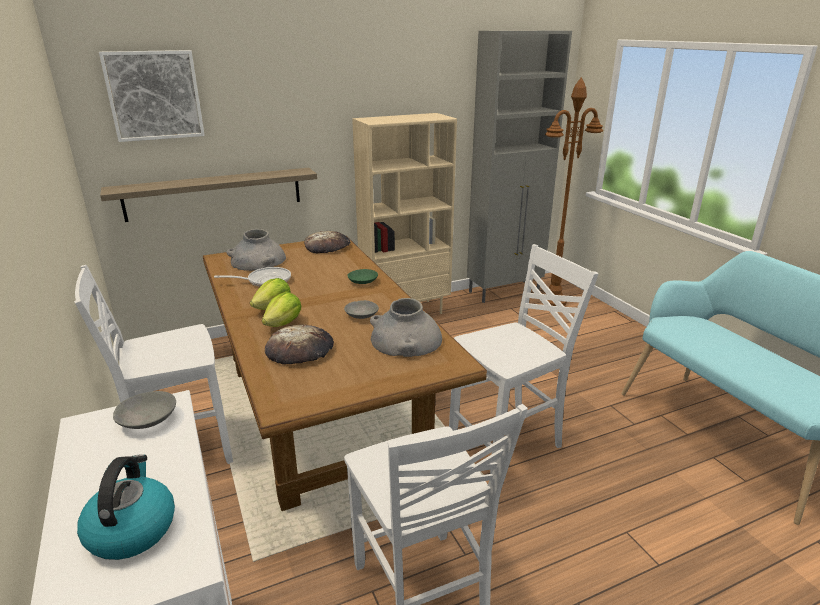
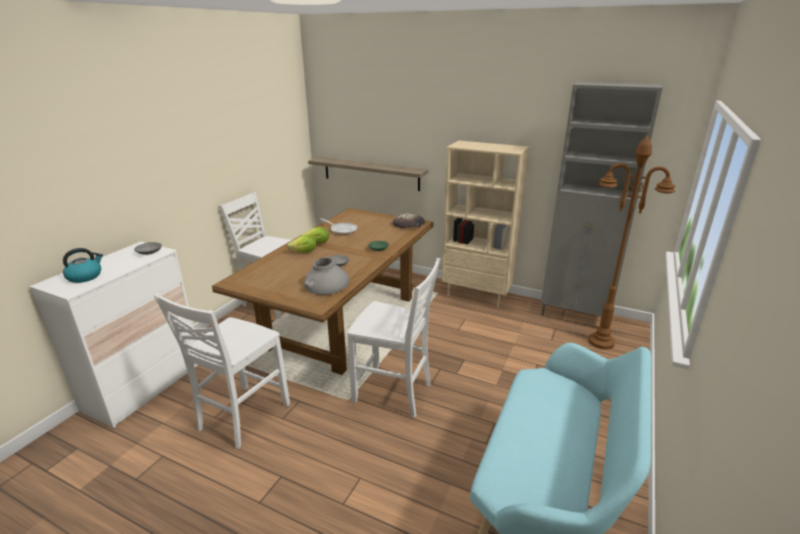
camera: 50 degrees right, 0 degrees up
(154, 95) = (347, 110): picture -> none
(258, 261) = (361, 219): grey vase -> none
(300, 349) = (284, 266): bread -> none

